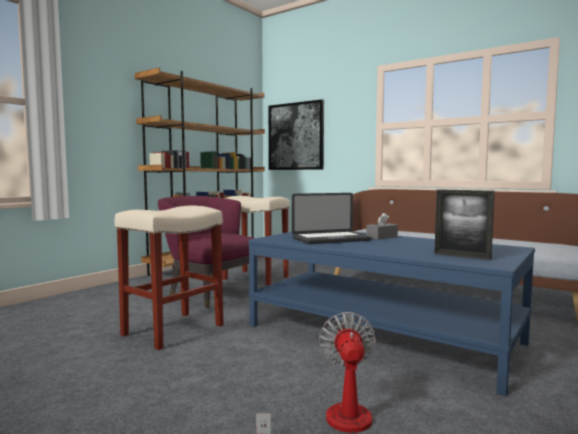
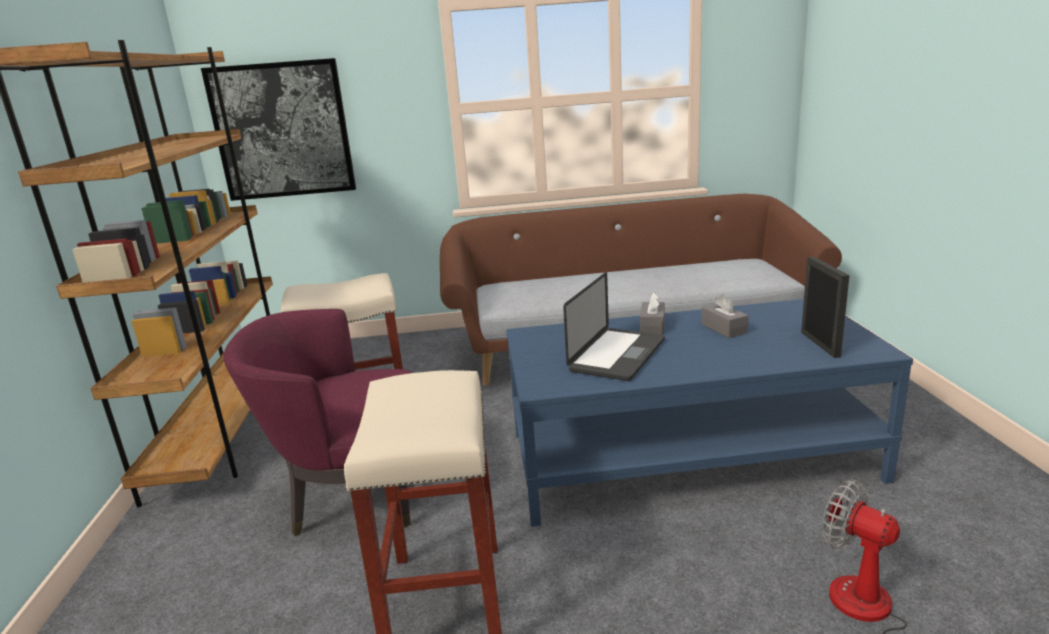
camera: 40 degrees left, 15 degrees up
(420, 244) = (724, 328): none -> grey tissue box
(461, 256) = (820, 344): picture frame -> picture frame turned 90 degrees counterclockwise

